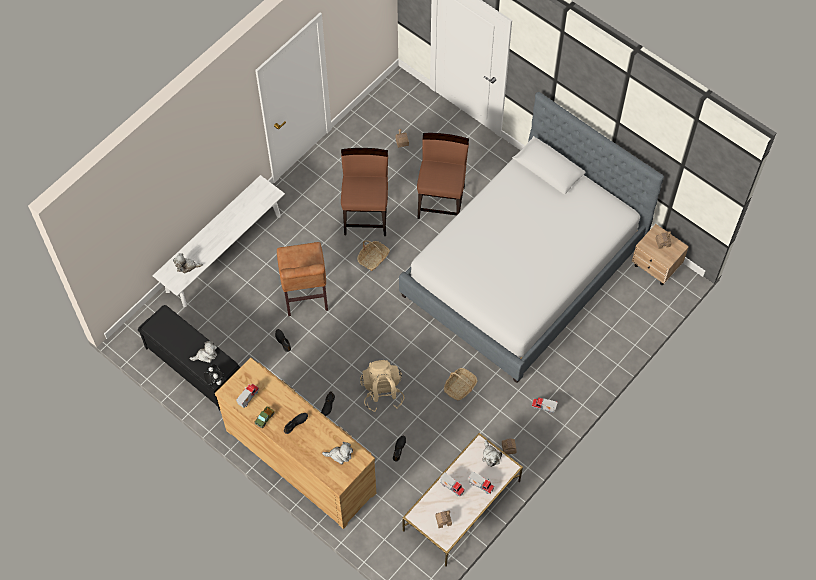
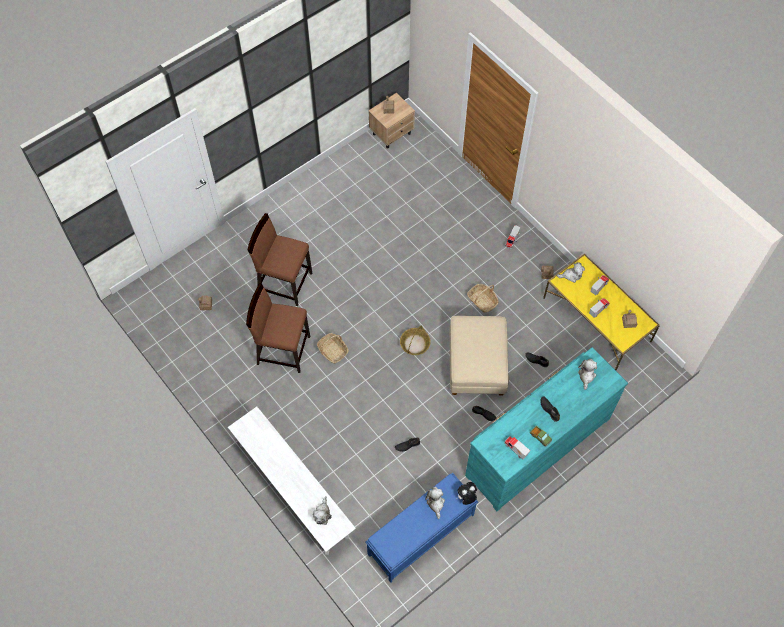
camera: 80 degrees left, 0 degrees up
(194, 366) = (420, 535): black bench -> blue bench
(301, 460) = (537, 446): brown dresser -> turquoise dresser
(305, 296) = (361, 418): brown chair -> none
(382, 392) = (477, 365): beige backpack -> beige ottoman
(395, 330) = (415, 344): none -> basket
(462, 505) = (596, 319): white coffee table -> yellow coffee table
(524, 269) = (372, 230): bed -> none

